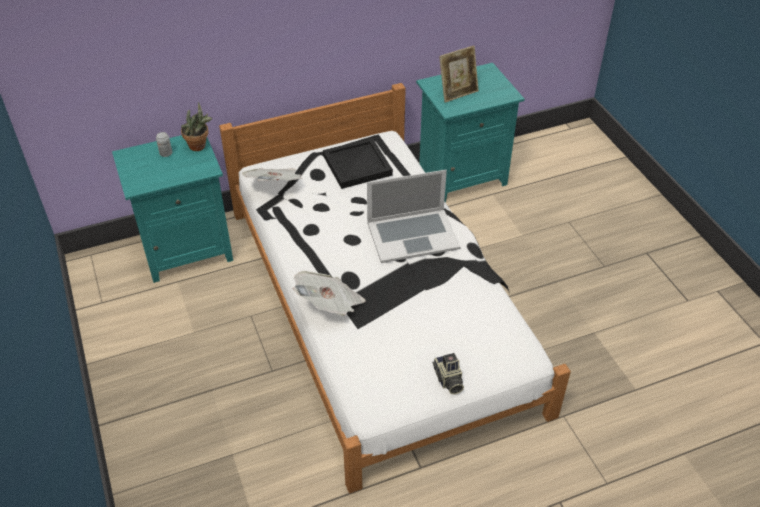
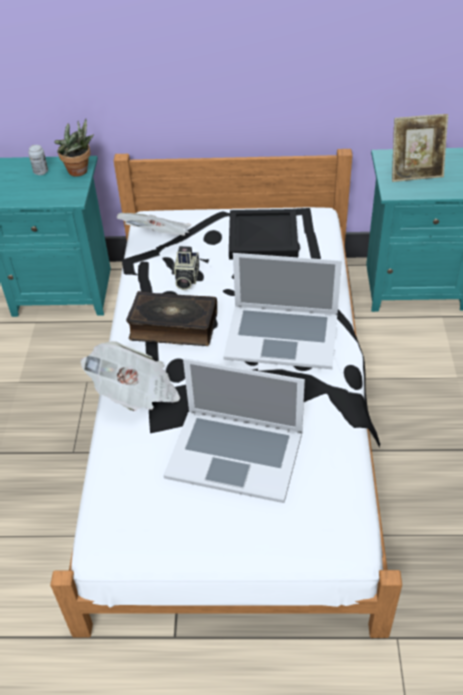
camera: 25 degrees right, 0 degrees up
(329, 250) = (173, 326): none -> book
(425, 324) = (235, 453): none -> laptop
(448, 380) = (222, 538): camera -> camera (185, 278)

